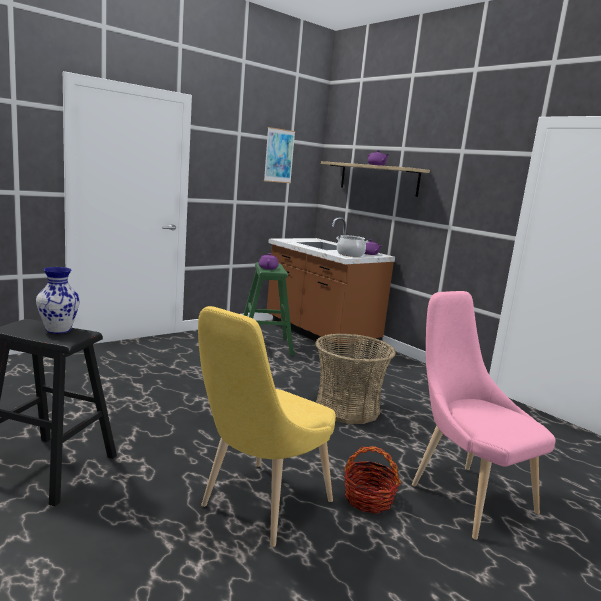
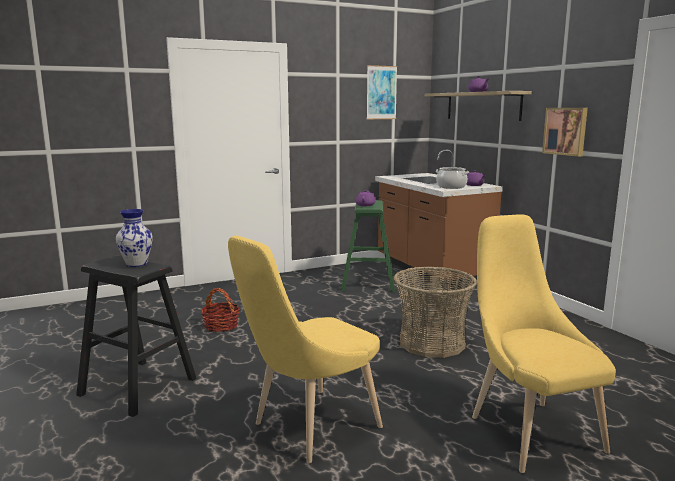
camera: 15 degrees right, 0 degrees up
(368, 499) = (420, 428): basket -> basket (221, 326)
(462, 210) = (565, 131): none -> picture
(465, 495) = (529, 430): pink chair -> yellow chair

